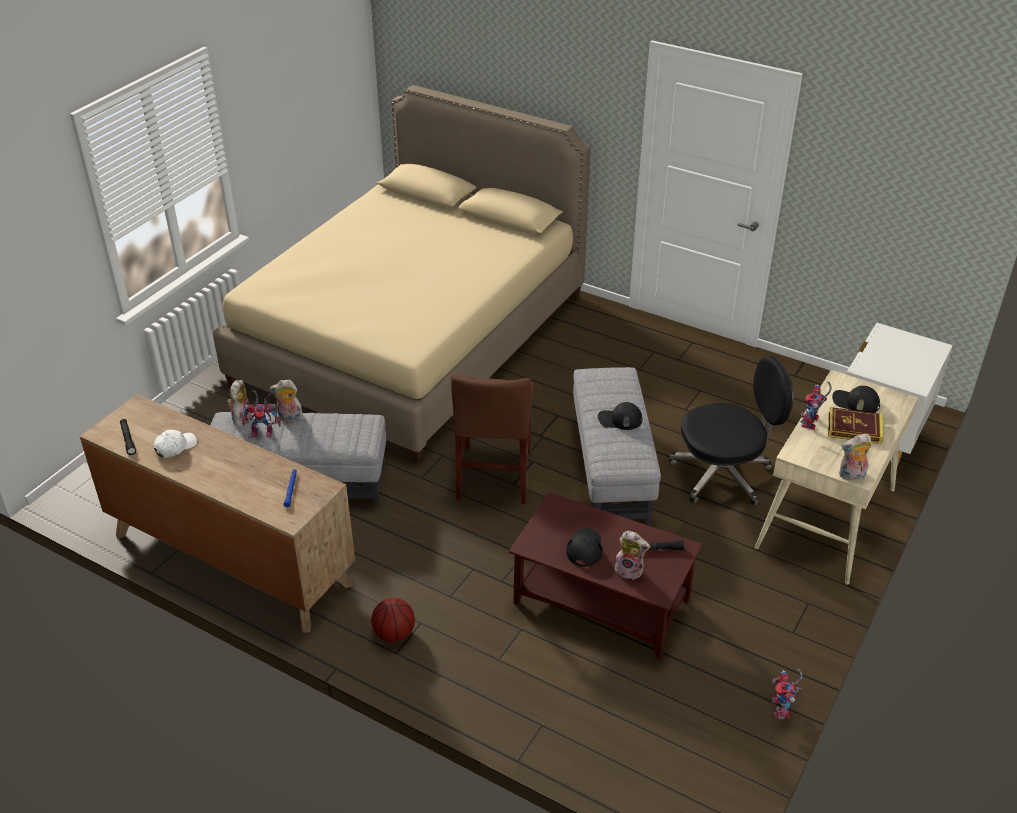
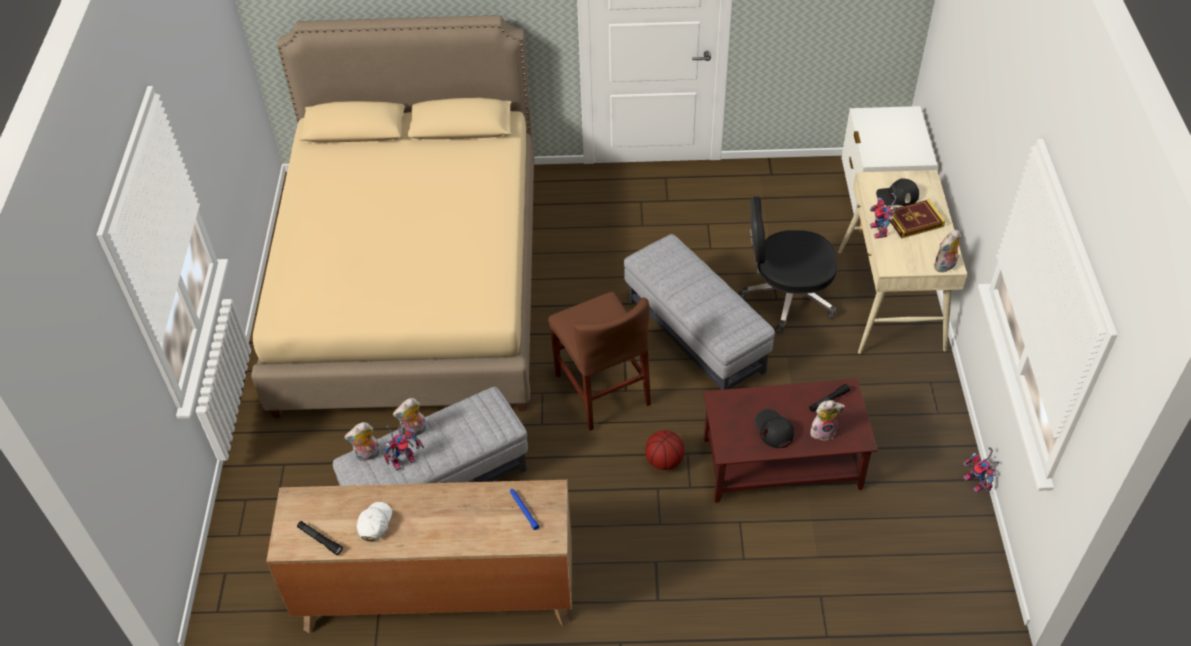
camera: 30 degrees left, 10 degrees up
(241, 418) = (367, 455): plush toy -> plush toy turned 90 degrees counterclockwise
(394, 634) = (642, 583): basketball -> basketball (664, 461)
(619, 419) = (705, 293): black cap -> none
(723, 475) = (786, 297): black office chair -> black office chair turned 135 degrees counterclockwise

